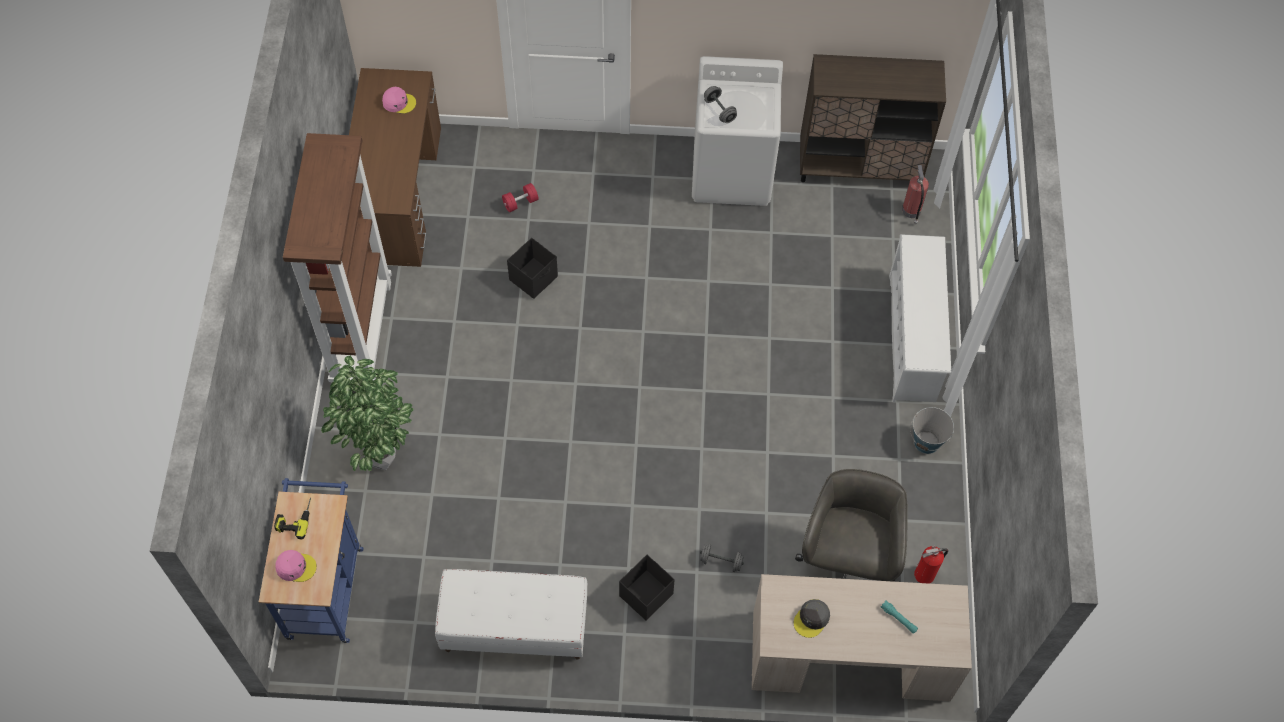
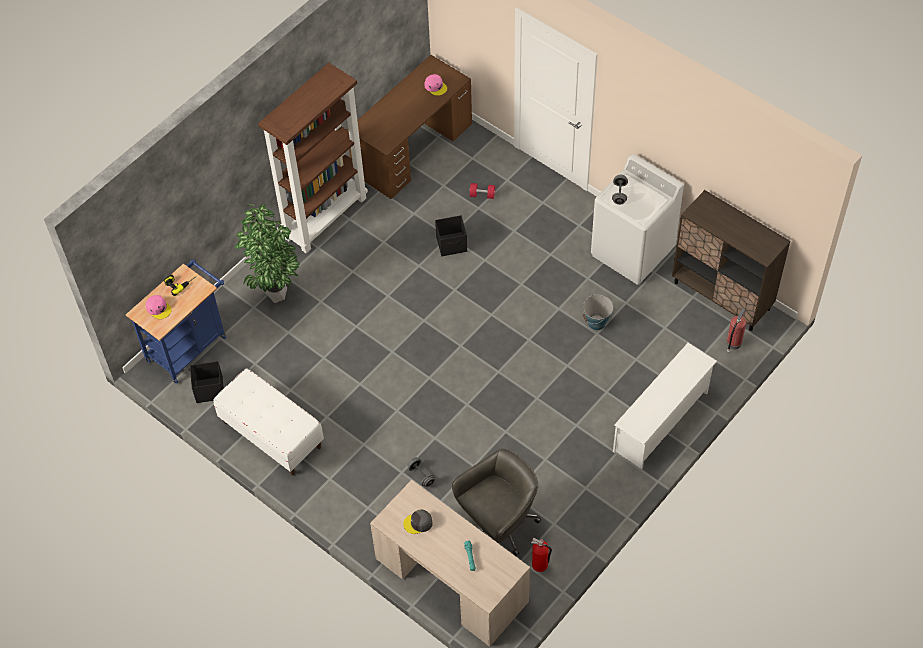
camera: 40 degrees right, 5 degrees down
(645, 595) = (360, 465): black storage box -> black storage box (209, 390)
(926, 442) = (613, 489): bucket -> bucket (596, 322)

